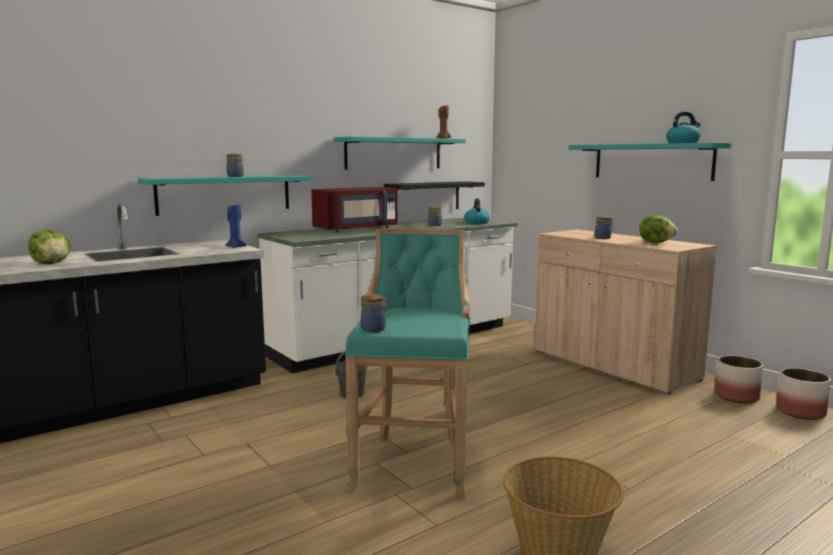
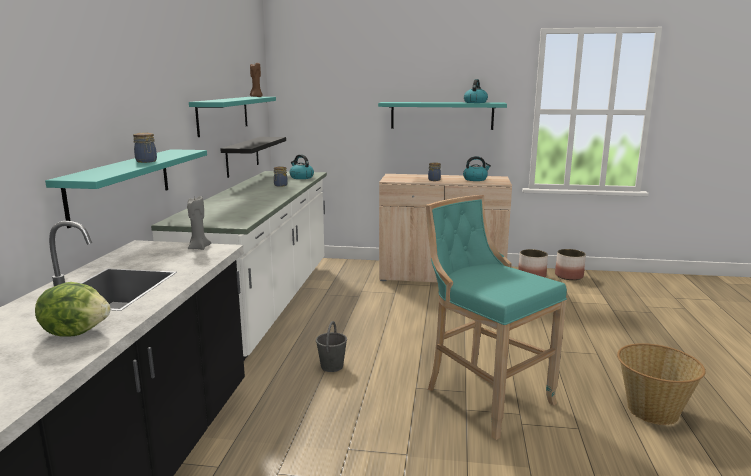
camera: 45 degrees left, 5 degrees up
(236, 247) = (198, 248): blue candle -> grey candle
(357, 229) = (234, 201): red microwave -> none
(374, 329) = (506, 295): jar -> none
(656, 242) = (475, 179): lettuce -> kettle

